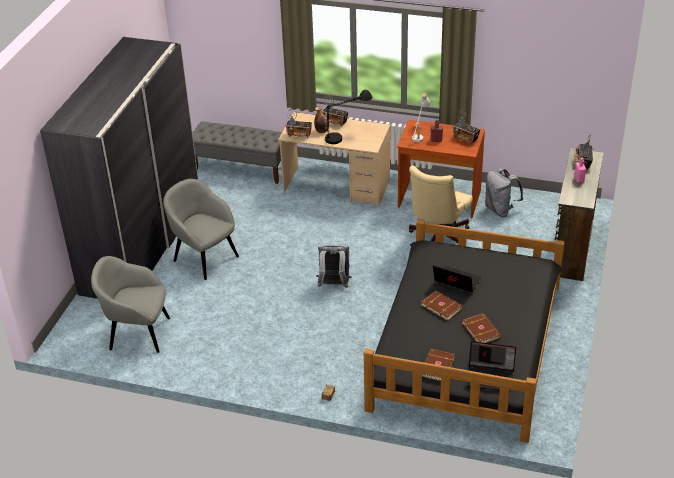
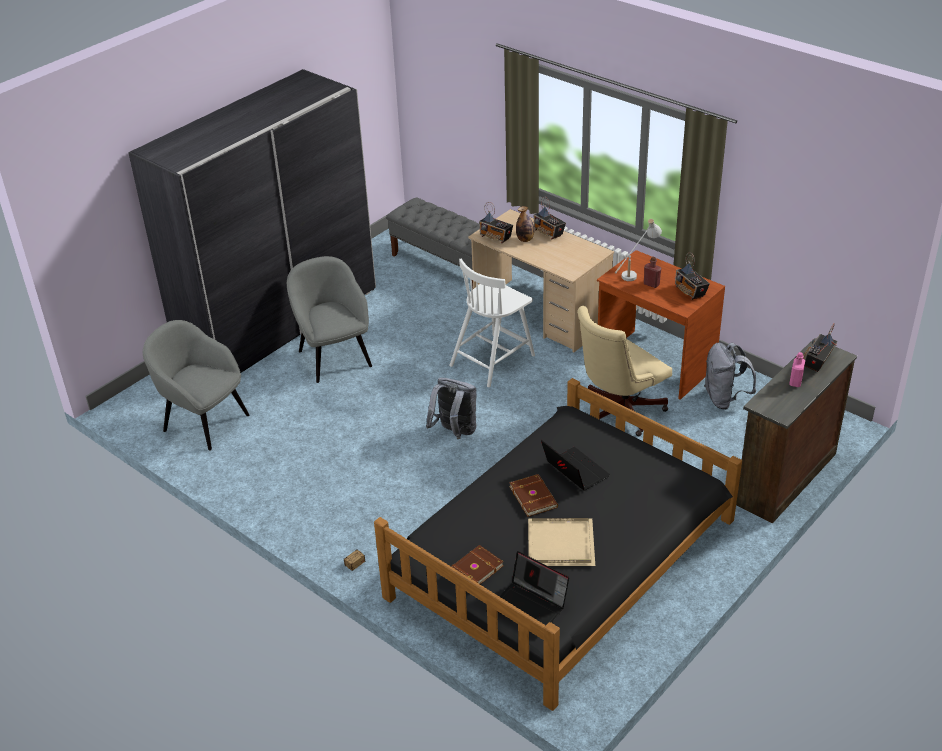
camera: 25 degrees right, 0 degrees up
(325, 227) = (493, 359): none -> white chair
(347, 135) = (552, 251): black table lamp -> none
(481, 330) = (562, 543): brown book -> beige tray

